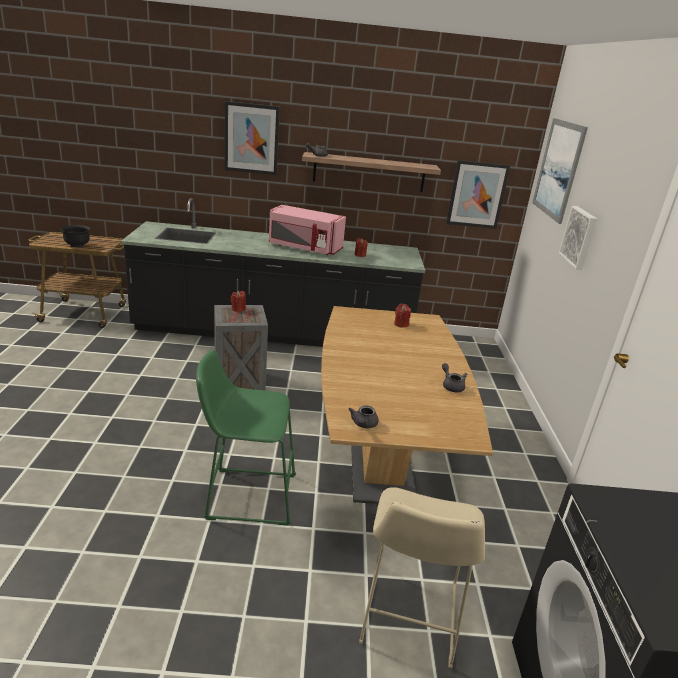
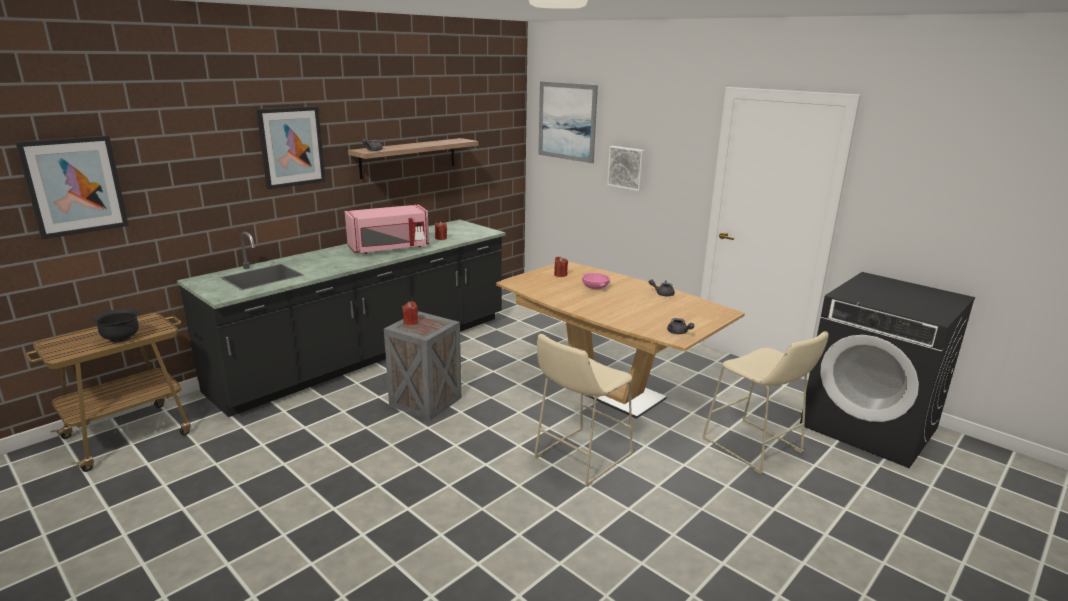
camera: 45 degrees left, 5 degrees down
(246, 495) = (579, 458): green stool -> beige stool
(403, 347) = (595, 287): none -> pink bowl
(477, 194) = (492, 157): picture -> picture (74, 186)

